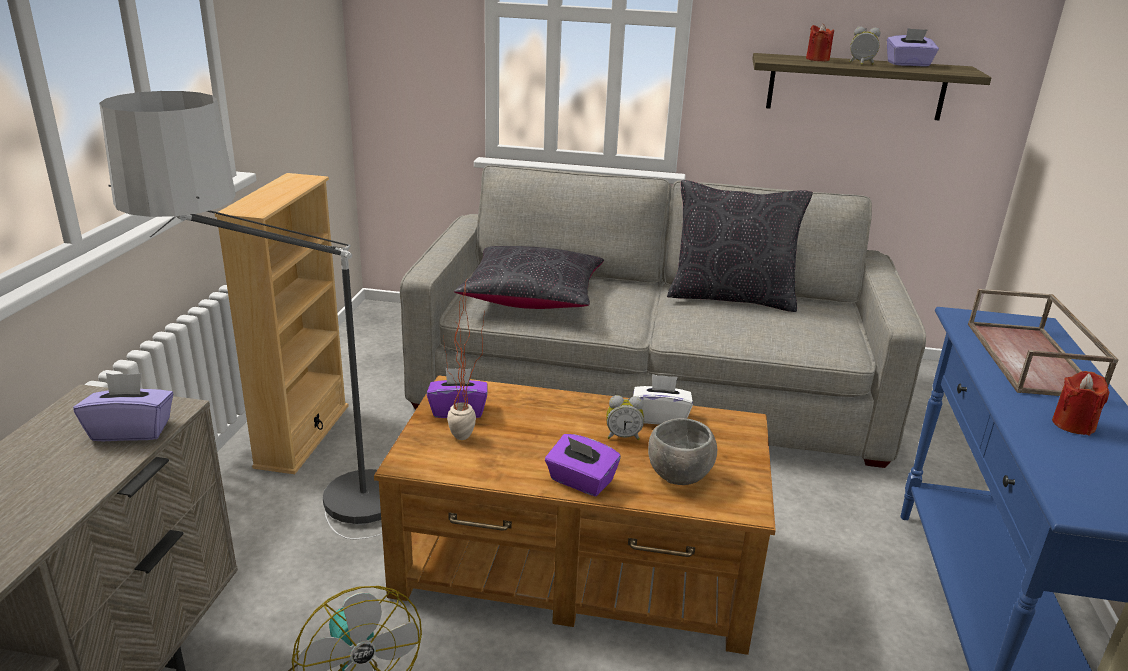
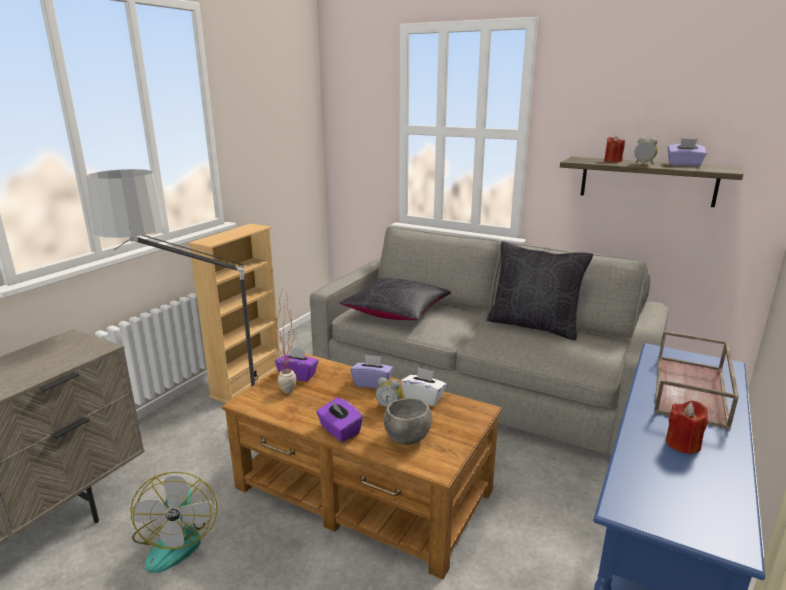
camera: 20 degrees right, 5 degrees down
(131, 430) = (72, 356): purple tissue box -> purple tissue box (372, 383)

